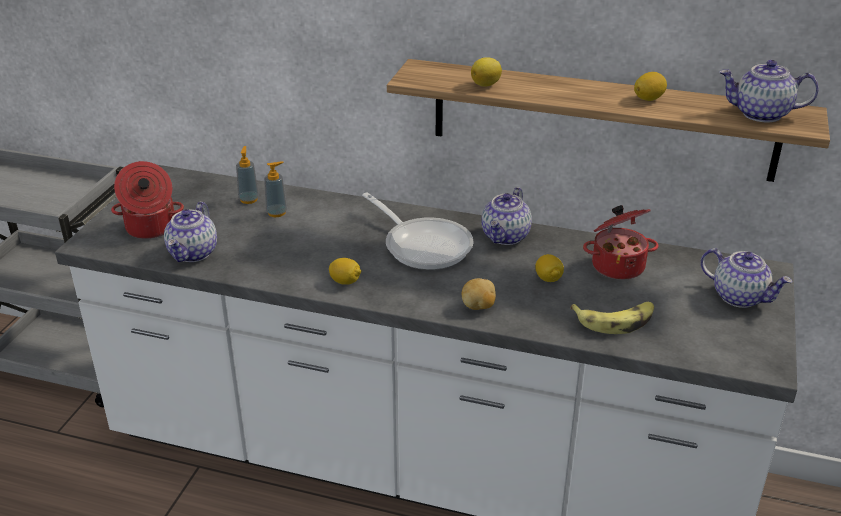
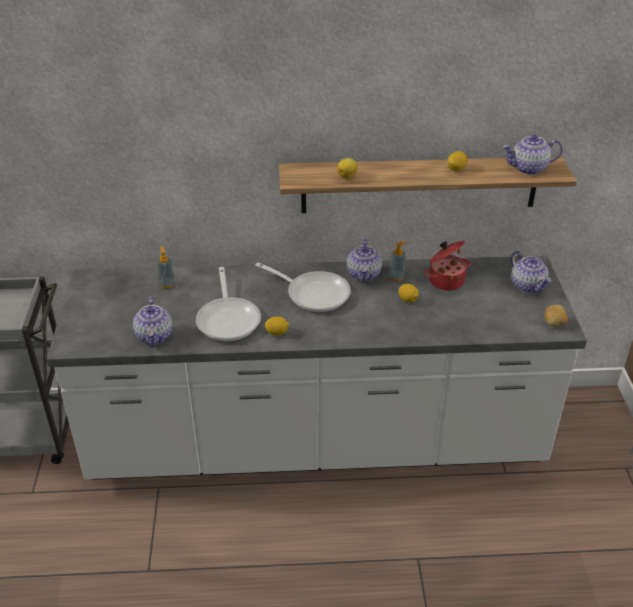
camera: 20 degrees left, 5 degrees up
(150, 228) = (108, 323): cooking pot -> none
(277, 213) = (195, 290): soap dispenser -> soap dispenser (396, 277)
(296, 253) = (229, 319): none -> frying pan
(478, 306) = (375, 330): potato -> potato (554, 323)
(615, 321) = (464, 320): banana -> none
(740, 297) = (528, 286): teapot -> teapot turned 45 degrees clockwise

